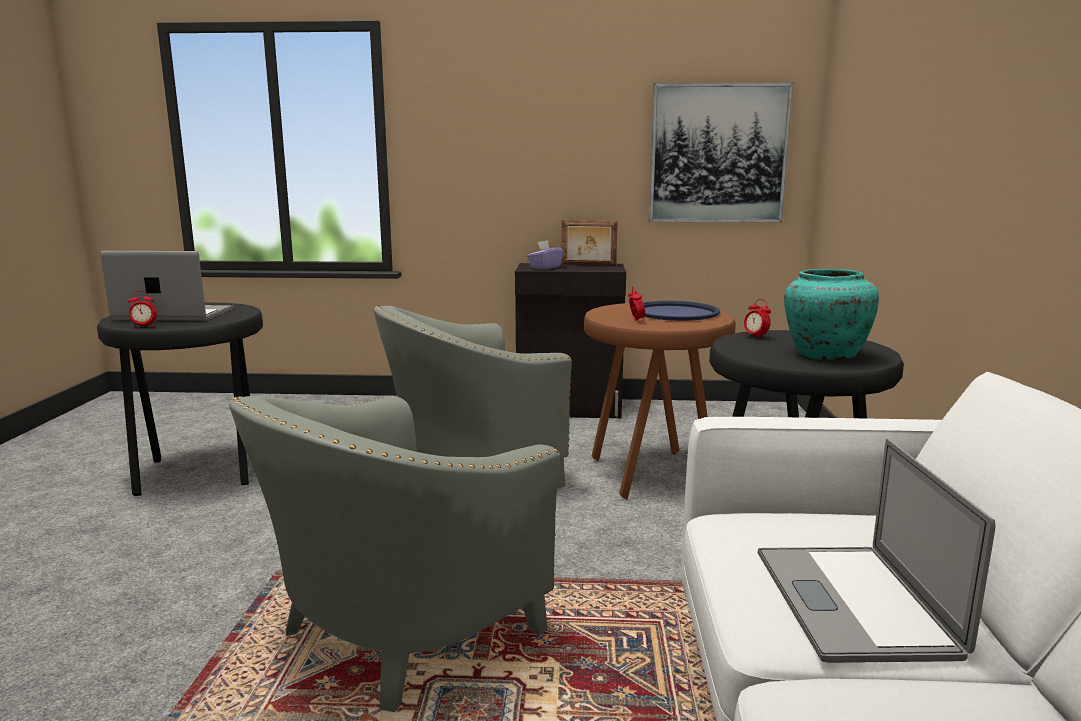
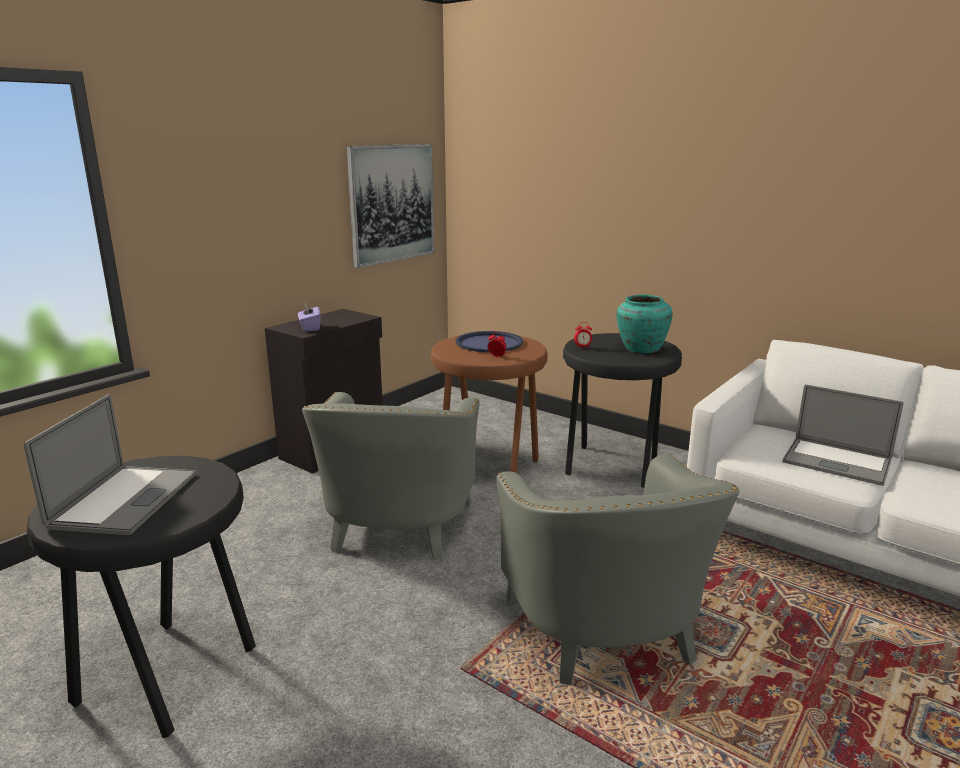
camera: 55 degrees left, 5 degrees up
(144, 327) = (169, 523): alarm clock -> none
(174, 314) = (125, 500): laptop -> laptop turned 150 degrees clockwise
(588, 265) = (327, 316): picture frame -> none

